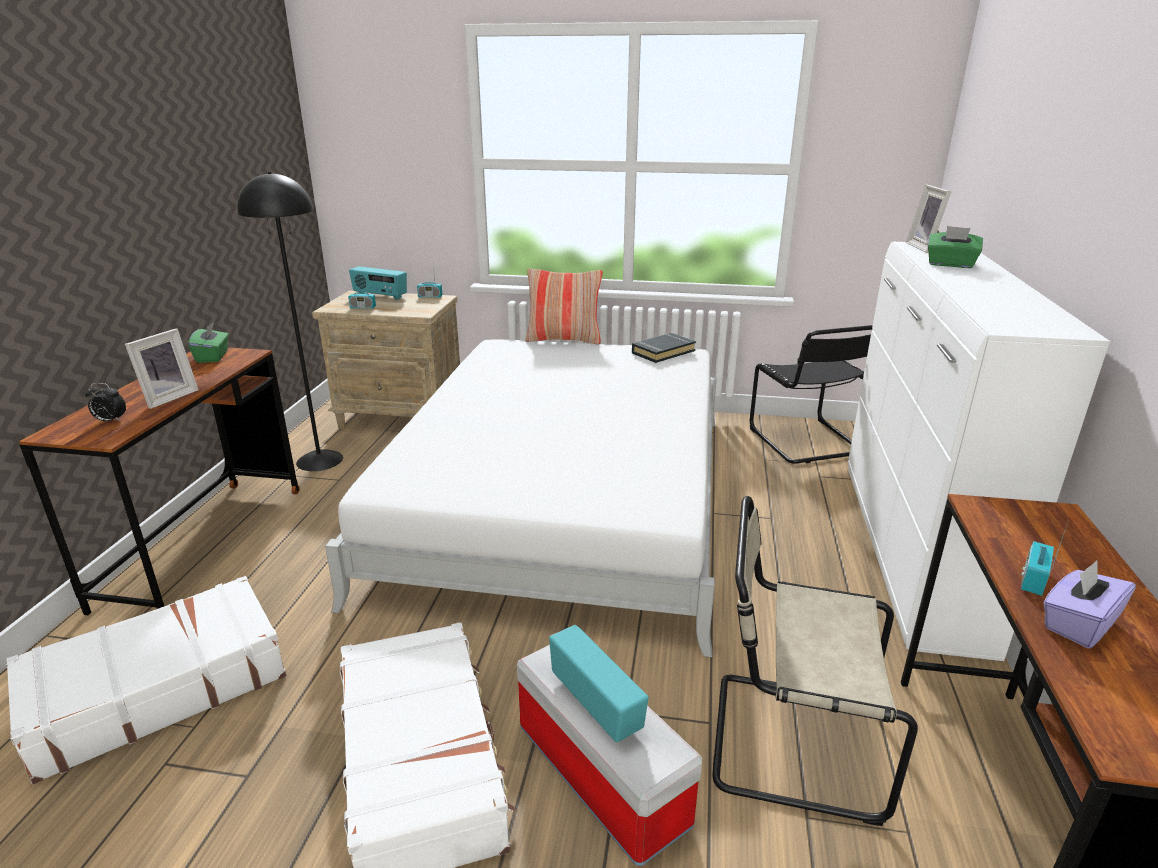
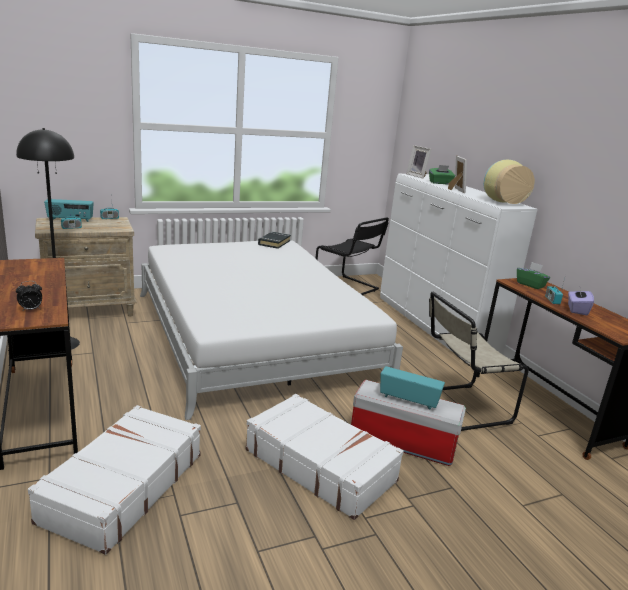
camera: 35 degrees left, 5 degrees down
(168, 397) = (45, 292): picture frame -> picture frame (455, 190)
(213, 357) = (26, 265): green tissue box -> green tissue box (530, 285)
(564, 339) = (204, 241): pillow -> none
(1028, 316) = (501, 202): none -> vase

